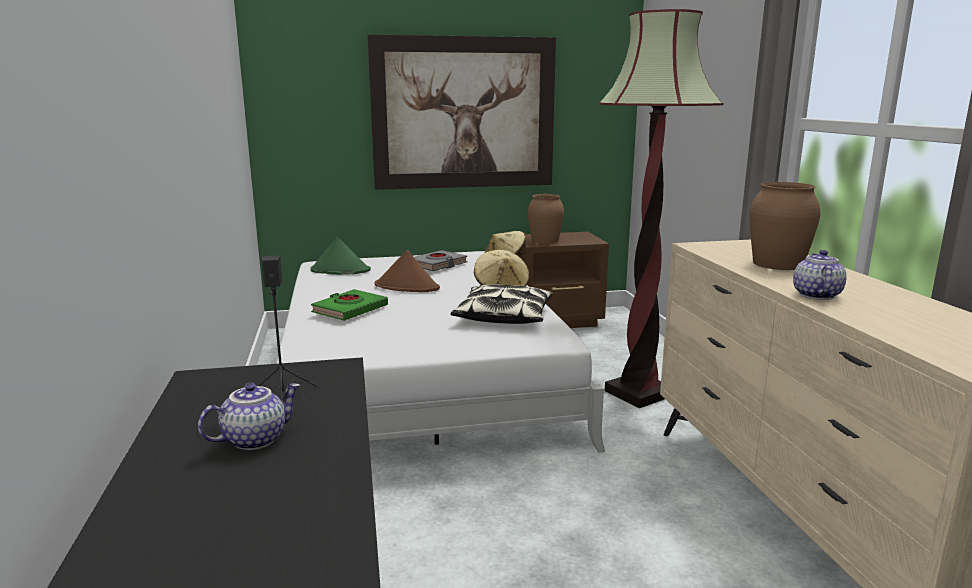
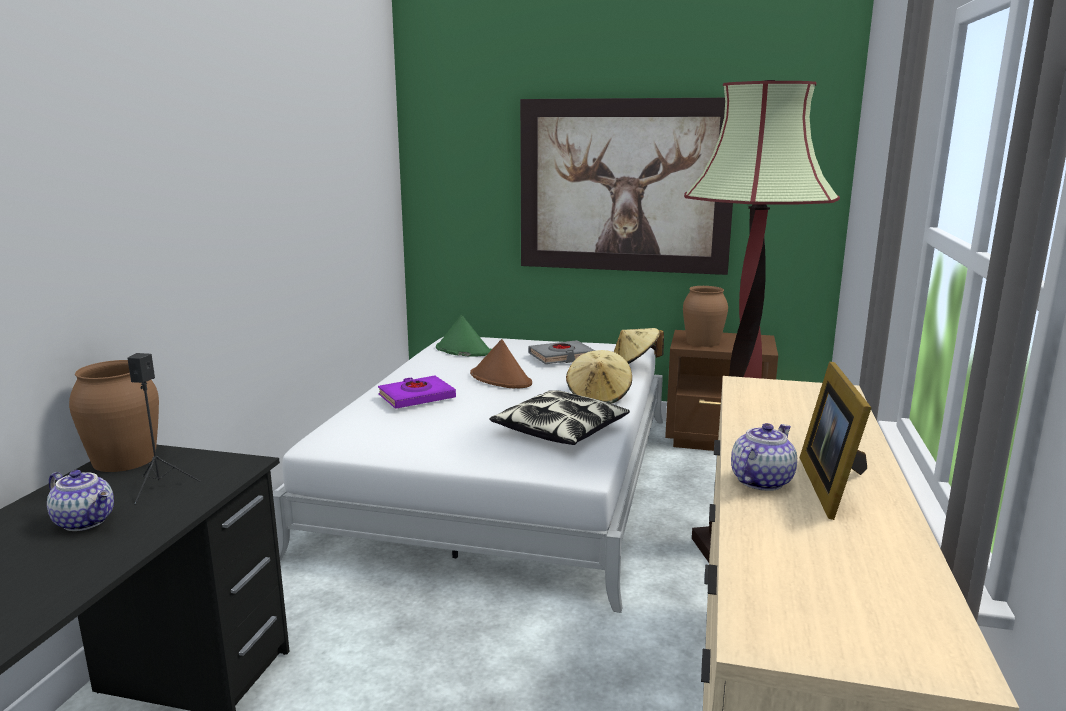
camera: 25 degrees right, 0 degrees up
(255, 439) = (86, 521): teapot -> teapot turned 45 degrees clockwise
(350, 310) = (416, 397): green book -> purple book
(778, 264) = (802, 427): brown vase -> brown vase (124, 460)
(858, 291) = (832, 486): none -> picture frame

